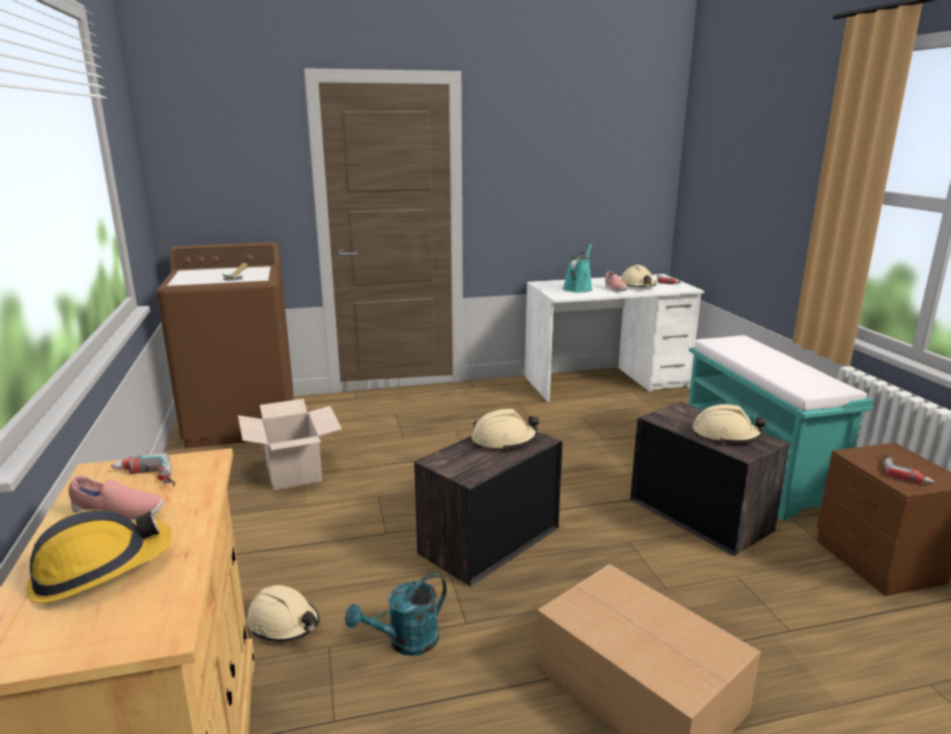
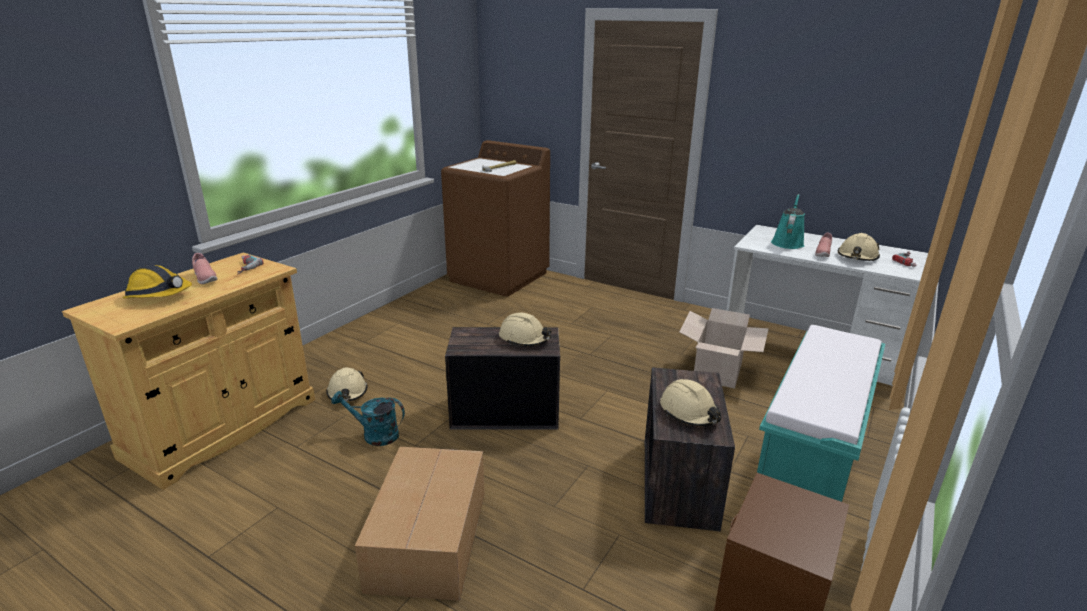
camera: 45 degrees right, 5 degrees up
(293, 471) = (475, 317): cardboard box -> cardboard box (717, 371)
(578, 288) = (787, 242): turquoise watering can -> turquoise watering can turned 45 degrees counterclockwise
(905, 471) = (783, 525): power drill -> none

